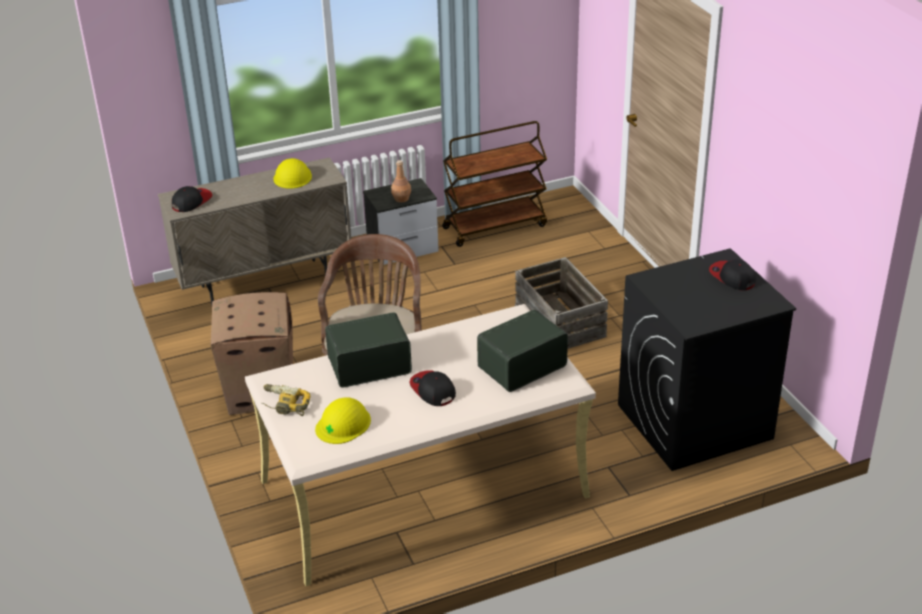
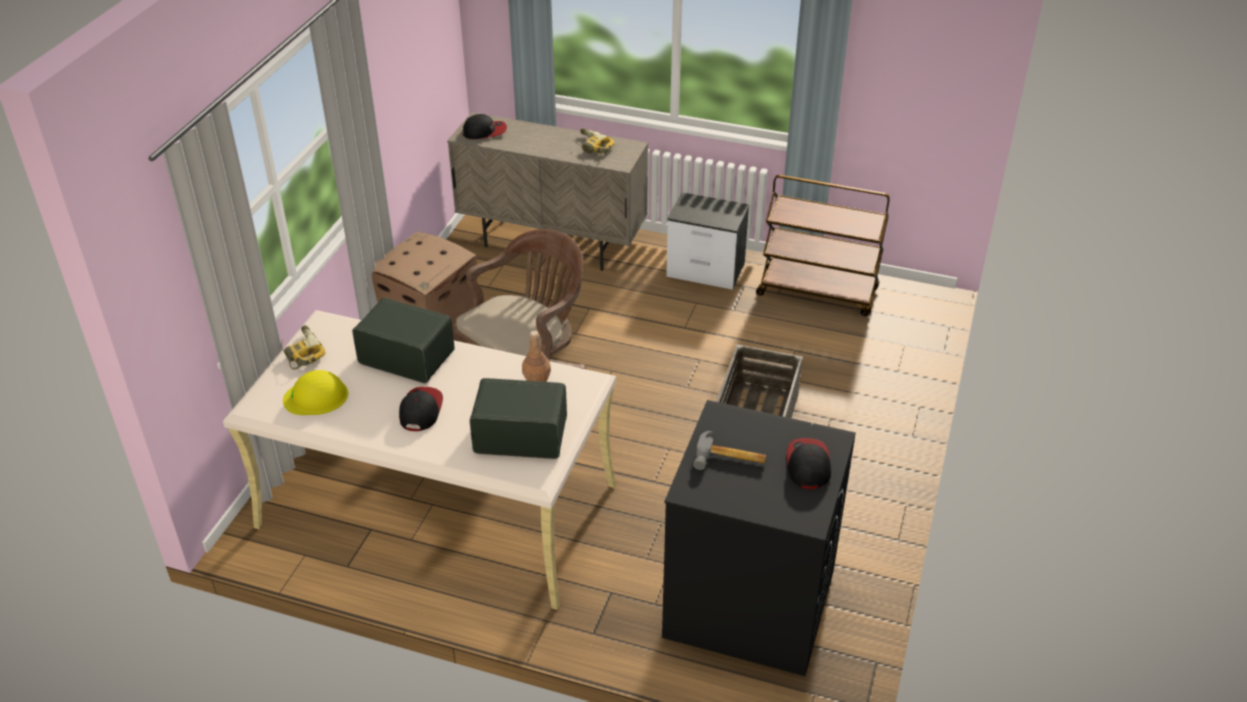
camera: 40 degrees right, 5 degrees up
(292, 177) = (591, 147): yellow hard hat -> power drill
(401, 199) = (703, 216): brown bottle -> brown bottle (536, 380)
(688, 298) = (730, 460): none -> hammer

